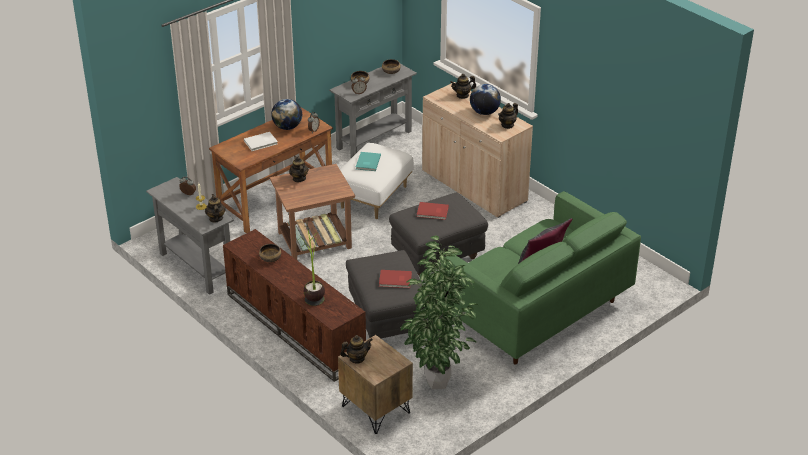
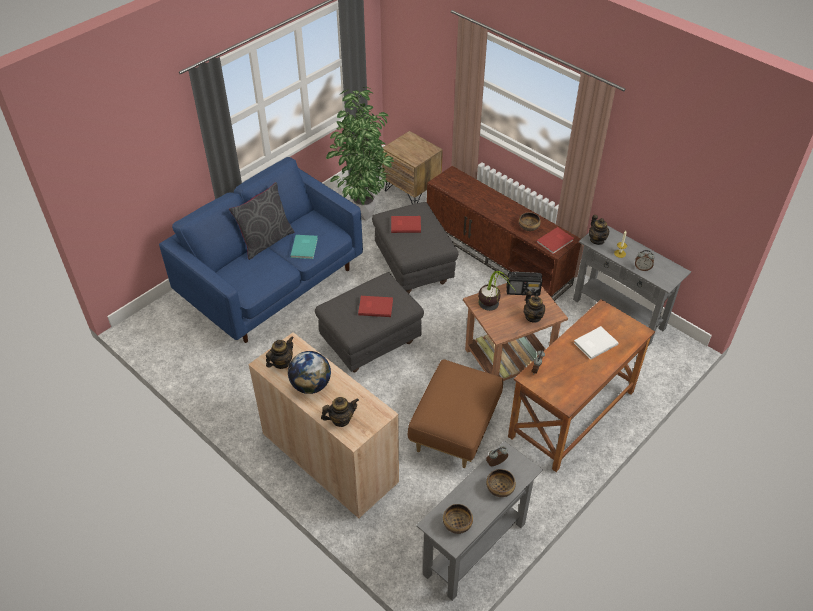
camera: 175 degrees right, 10 degrees up
(249, 243) = (556, 241): none -> red book
(287, 127) = (572, 373): globe -> none
(299, 197) = (523, 291): none -> radio
(313, 291) = (477, 197): potted plant -> potted plant (492, 312)
(356, 358) = (426, 148): teapot -> none
(367, 162) = (464, 395): turquoise book -> turquoise book (305, 247)
(373, 197) = (455, 430): white ottoman -> brown ottoman
(536, 312) = (272, 285): green sofa -> blue sofa

